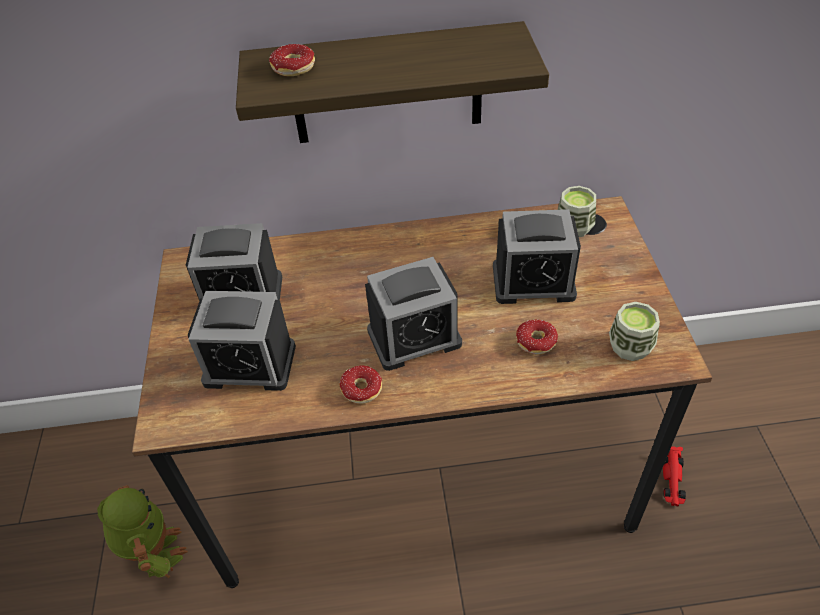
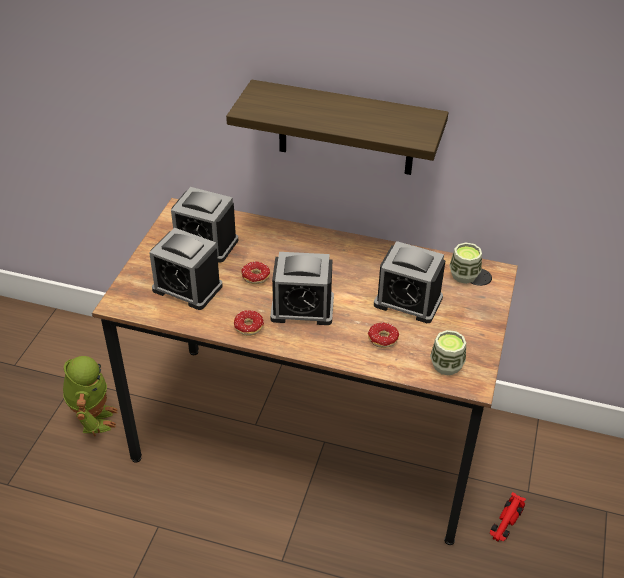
camera: 20 degrees right, 5 degrees down
(293, 72) = (274, 103): donut -> donut (254, 280)

